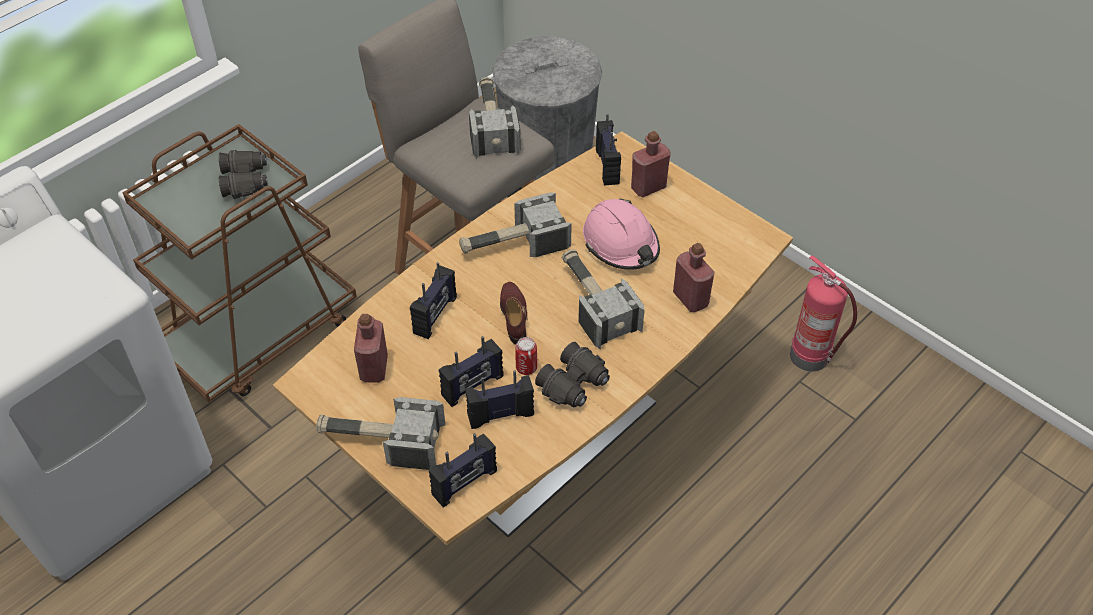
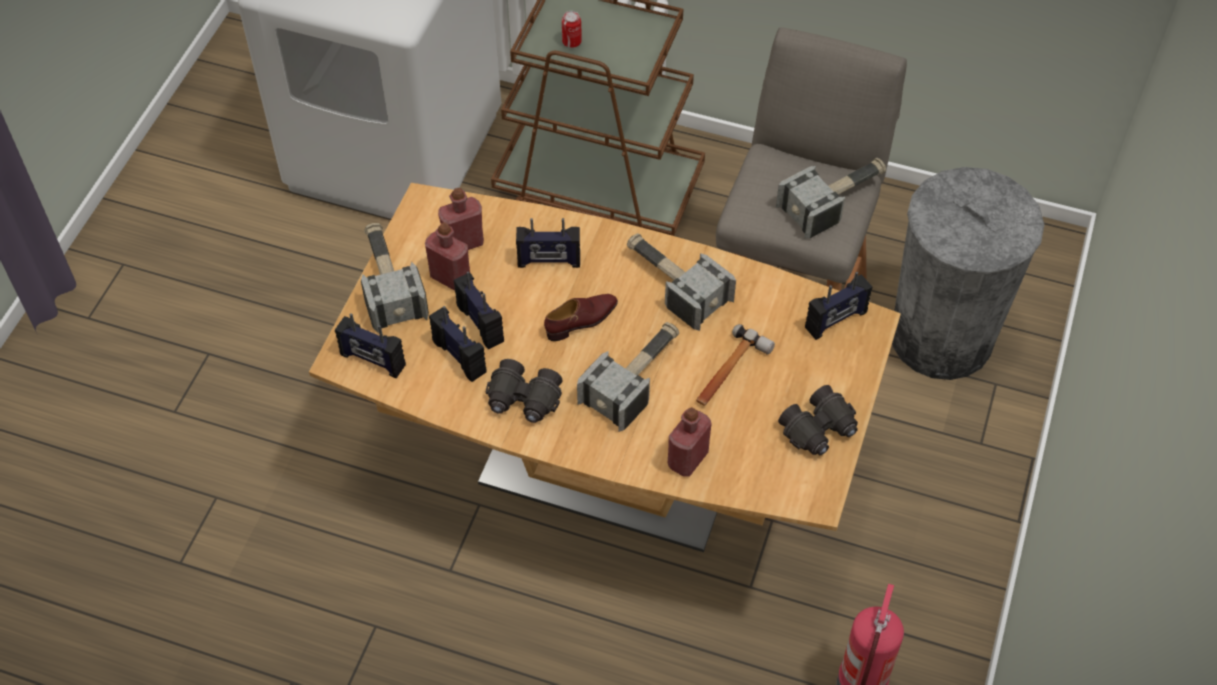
camera: 65 degrees right, 5 degrees up
(245, 181) = (624, 51): black binoculars -> black binoculars (819, 430)
(473, 386) = (481, 323): radio -> radio turned 150 degrees counterclockwise
(526, 368) = (524, 355): can -> can (571, 42)
(621, 244) = (729, 372): pink hard hat -> hammer
(648, 187) = (827, 367): red bottle -> red bottle (450, 277)

